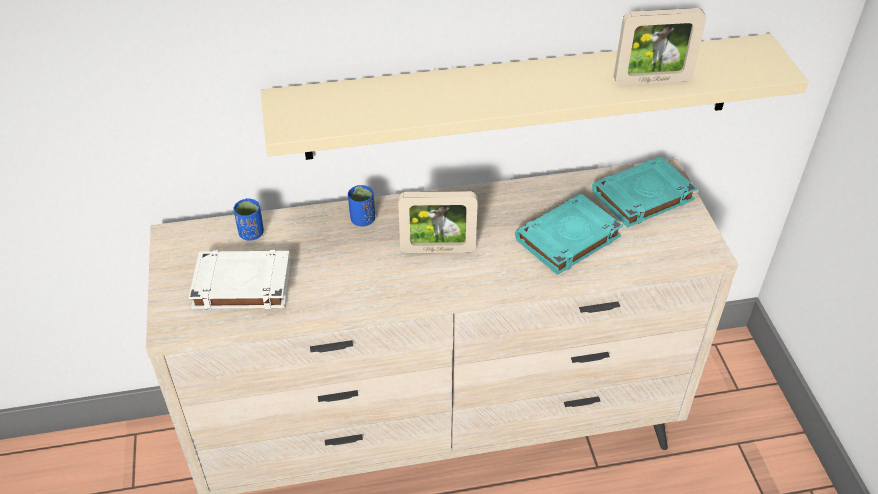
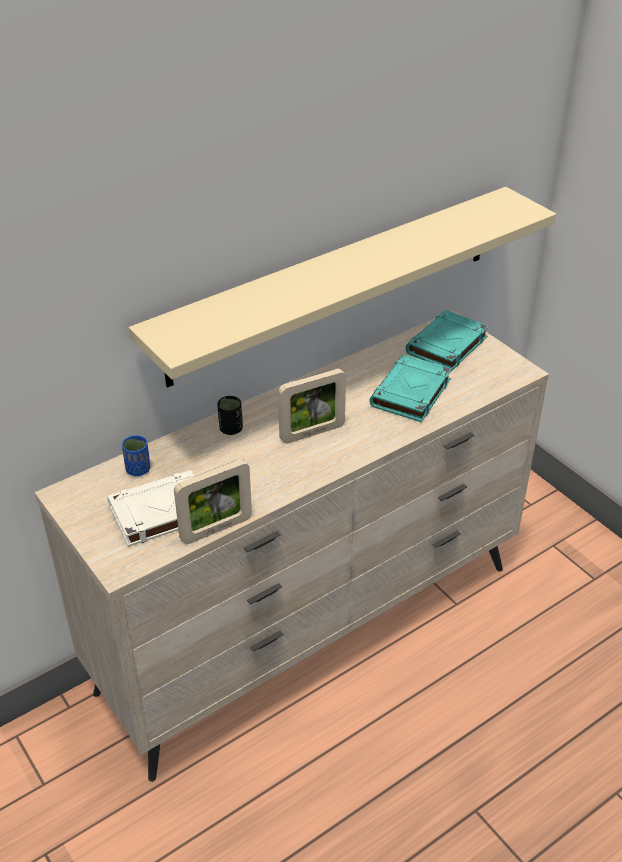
camera: 25 degrees left, 5 degrees down
(362, 220) = (231, 429): blue cup -> black cup
(652, 81) = (446, 240): picture frame -> picture frame (216, 529)

